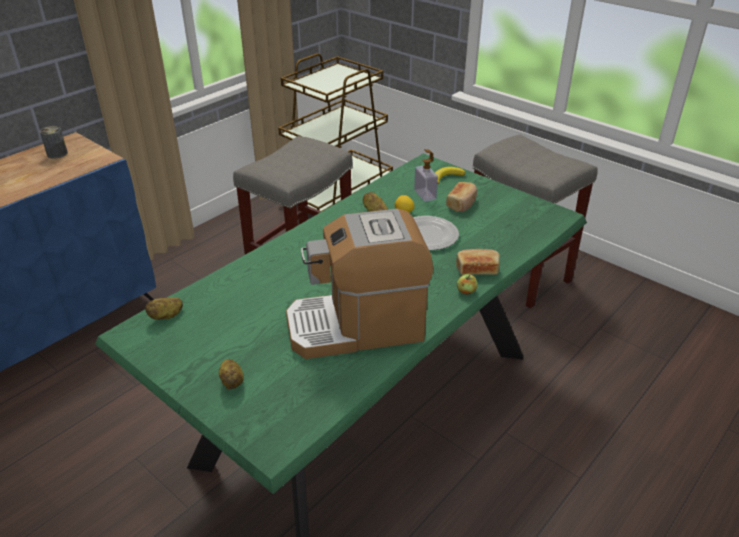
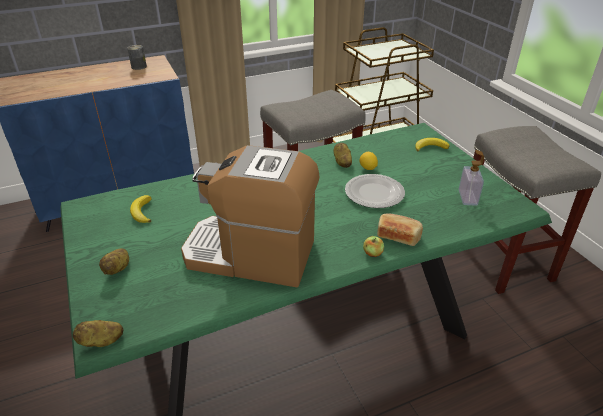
camera: 25 degrees right, 0 degrees up
(166, 316) = (117, 201): potato -> potato (101, 341)
(206, 319) = (142, 212): none -> banana
(425, 195) = (398, 157): soap dispenser -> soap dispenser (467, 197)
(462, 204) = (427, 173): bread -> none

